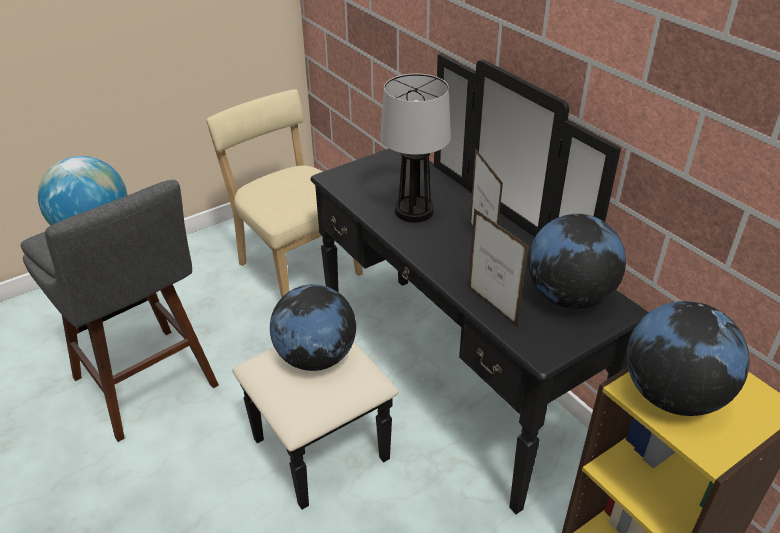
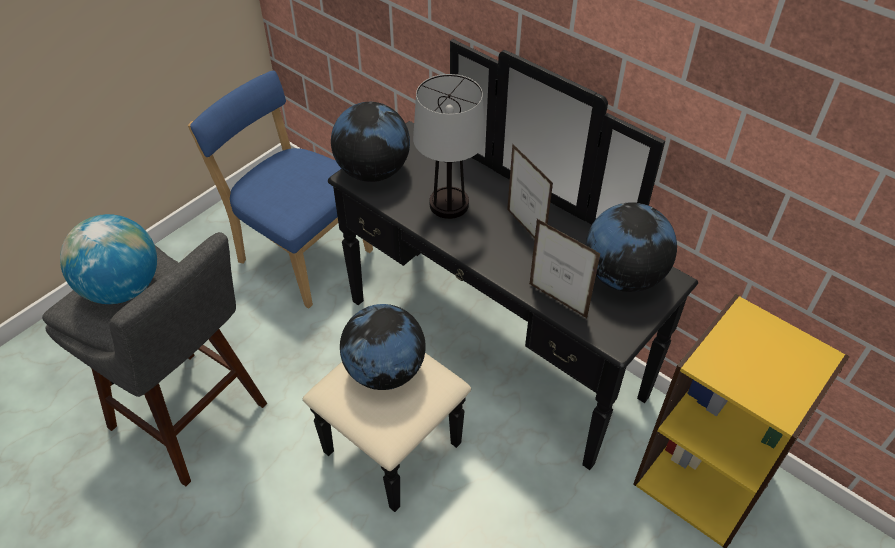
camera: 15 degrees left, 10 degrees up
(296, 266) = (300, 254): beige chair -> blue chair
(673, 395) = (739, 363): globe -> globe (373, 171)

